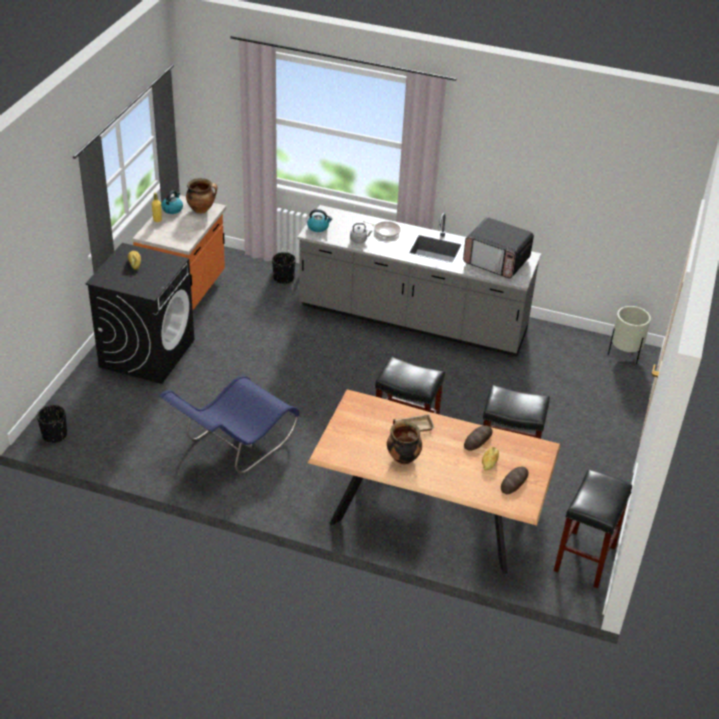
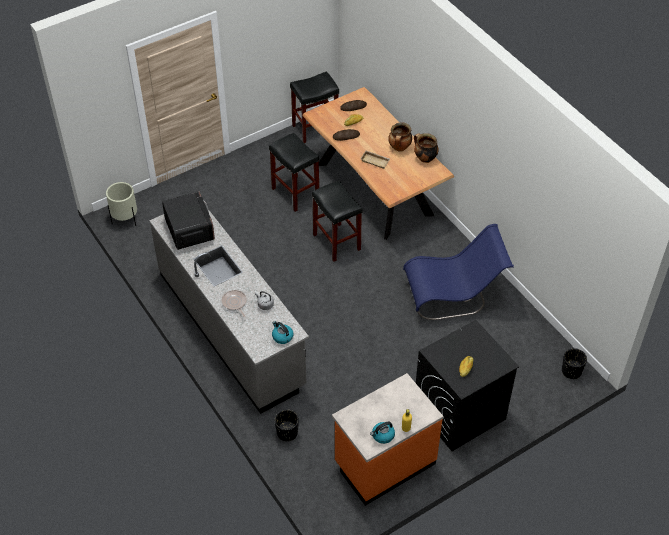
camera: 140 degrees left, 10 degrees up
(202, 209) = (357, 420): cooking pot -> cooking pot (424, 158)

